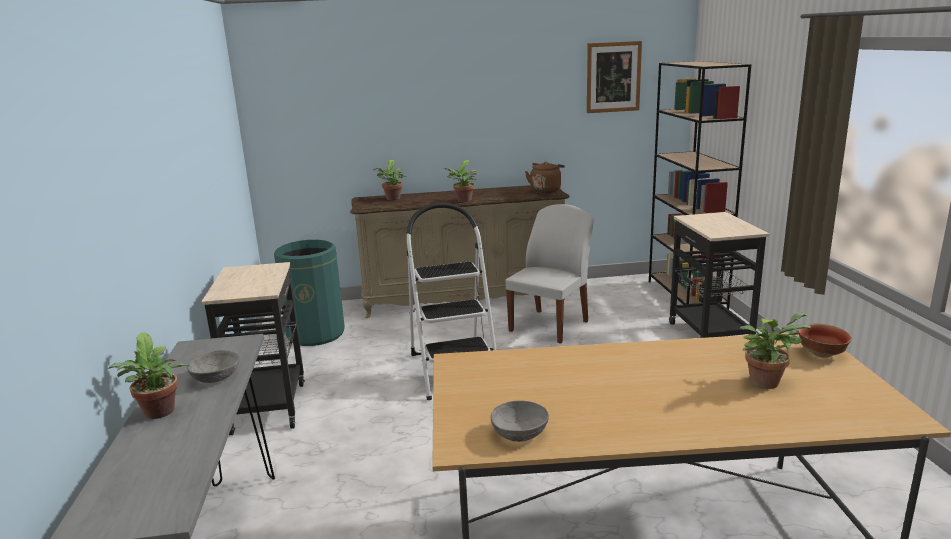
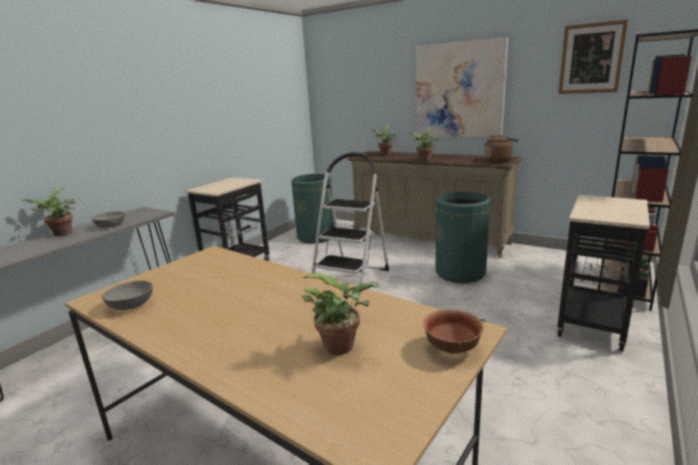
camera: 40 degrees right, 0 degrees up
(477, 112) = (458, 90): none -> picture
(550, 325) = (460, 273): white chair -> green trash can

